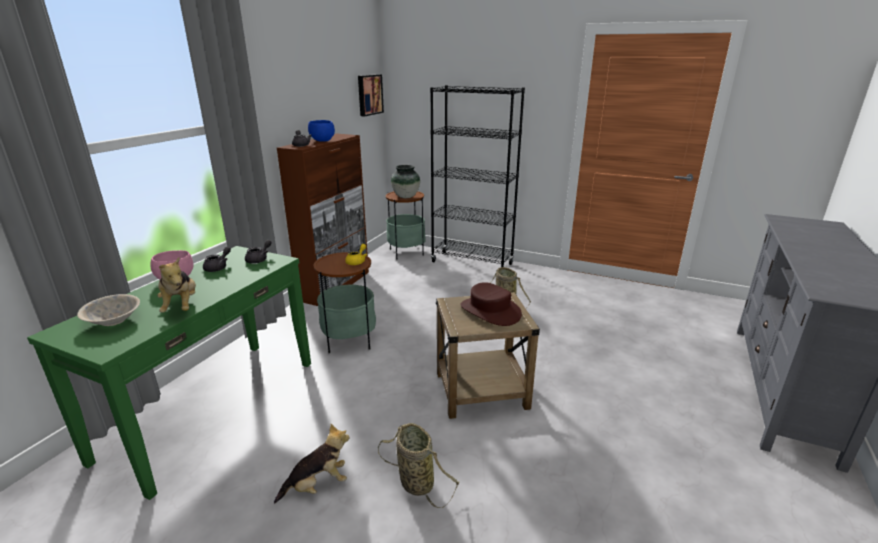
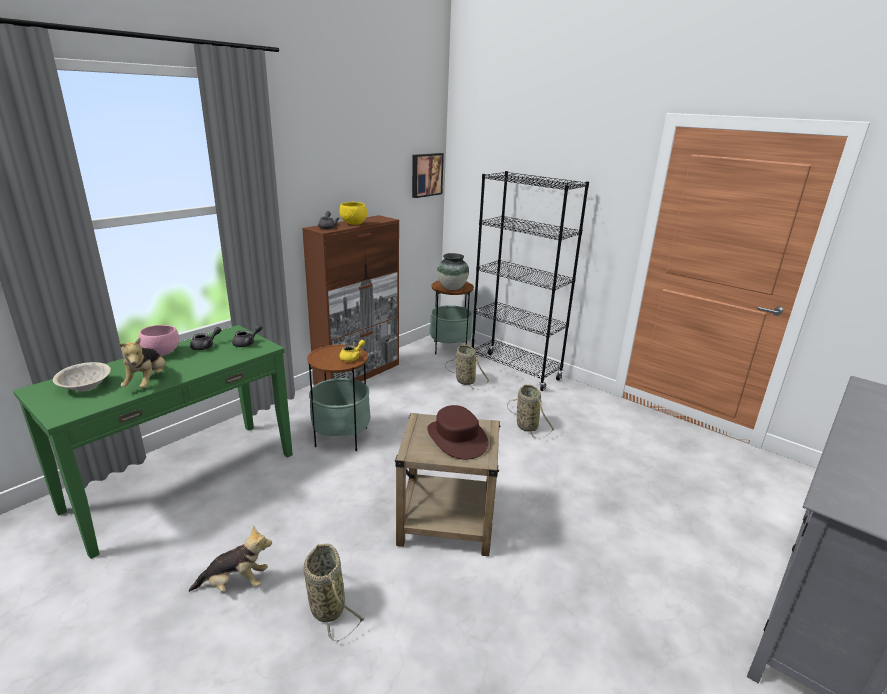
camera: 15 degrees right, 0 degrees up
(323, 141) = (354, 224): blue bowl -> yellow bowl
(433, 276) = (464, 380): none -> basket

